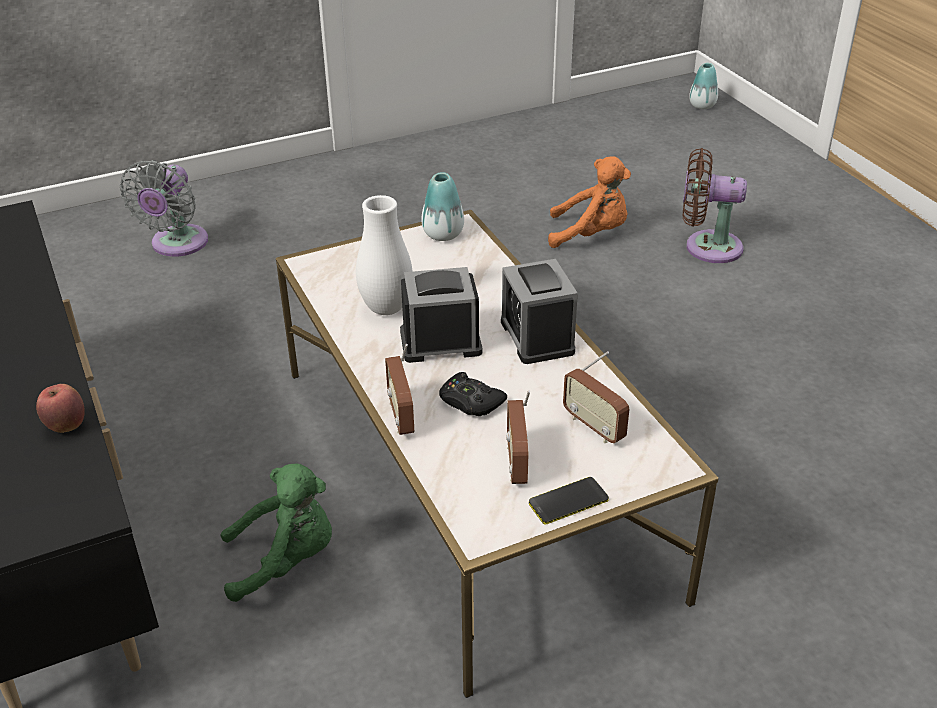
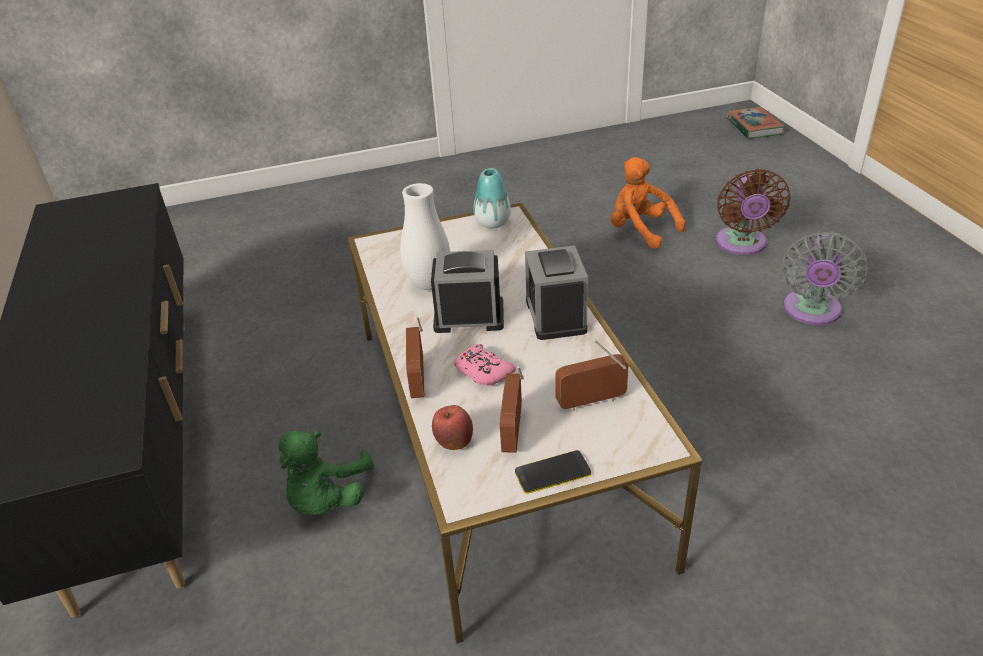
camera: 10 degrees right, 0 degrees up
(66, 426) = (118, 373): apple -> apple (454, 442)
(177, 245) = (300, 227): grey fan -> grey fan (811, 312)
(286, 560) = (327, 499): green plush toy -> green plush toy turned 105 degrees clockwise
(470, 402) = (483, 371): black game controller -> pink game controller
(591, 234) = (640, 230): orange plush toy -> orange plush toy turned 150 degrees counterclockwise
(594, 427) = (591, 402): radio -> radio turned 105 degrees clockwise
(702, 106) = (753, 127): vase -> book
(707, 247) = (741, 245): brown fan -> brown fan turned 105 degrees counterclockwise

